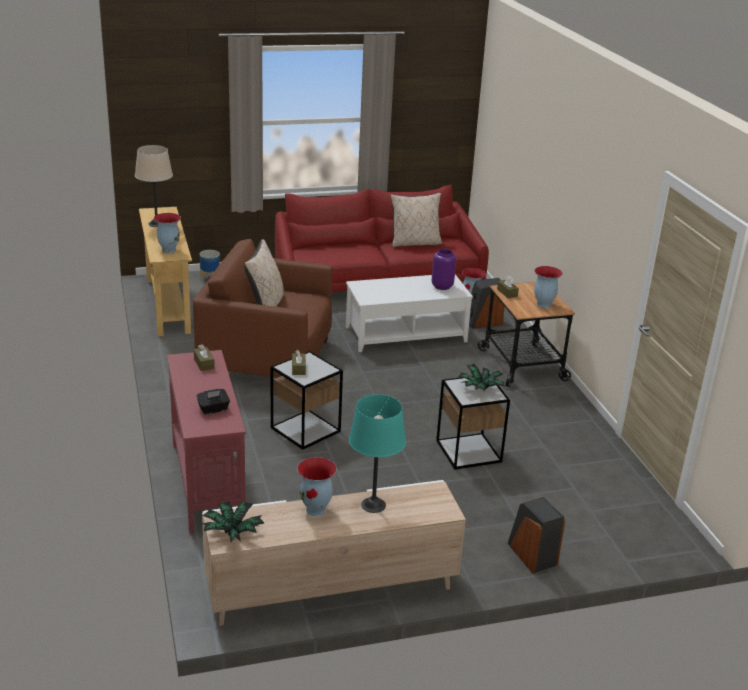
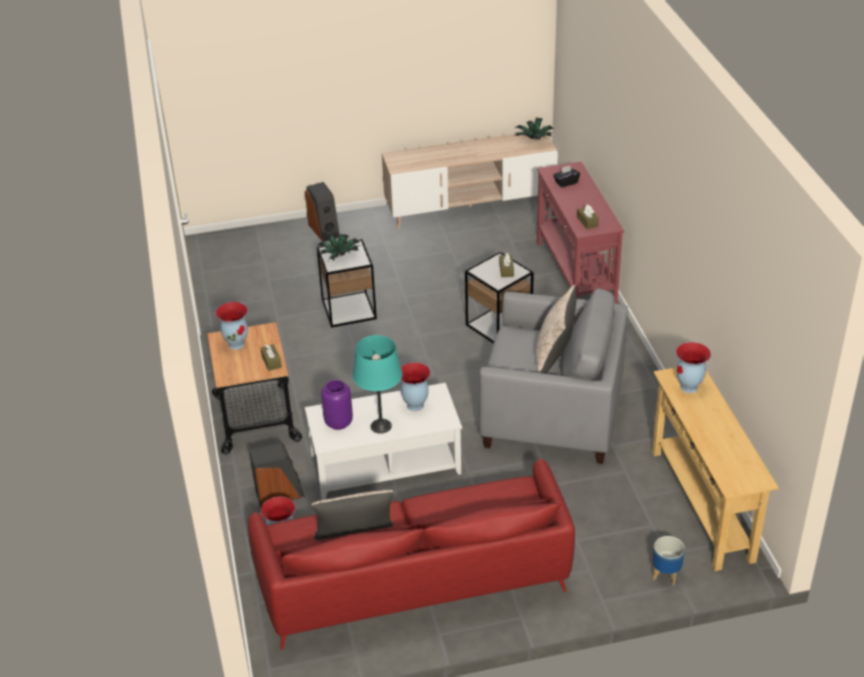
camera: 175 degrees left, 10 degrees up
(156, 224) = (731, 446): beige table lamp -> none
(266, 359) = (551, 413): brown armchair -> grey armchair
(316, 510) = (481, 154): vase -> vase (414, 405)
(373, 505) = (443, 158): turquoise table lamp -> turquoise table lamp (381, 426)

